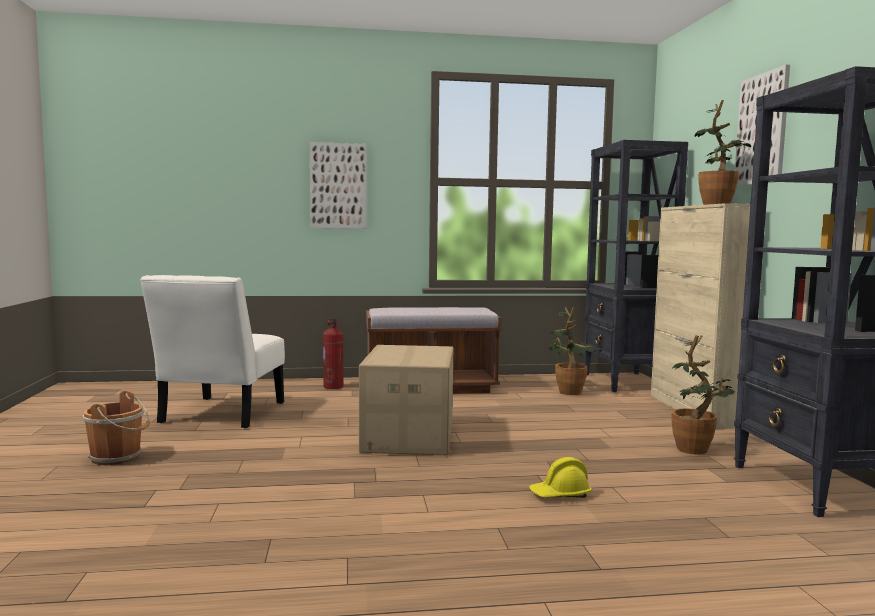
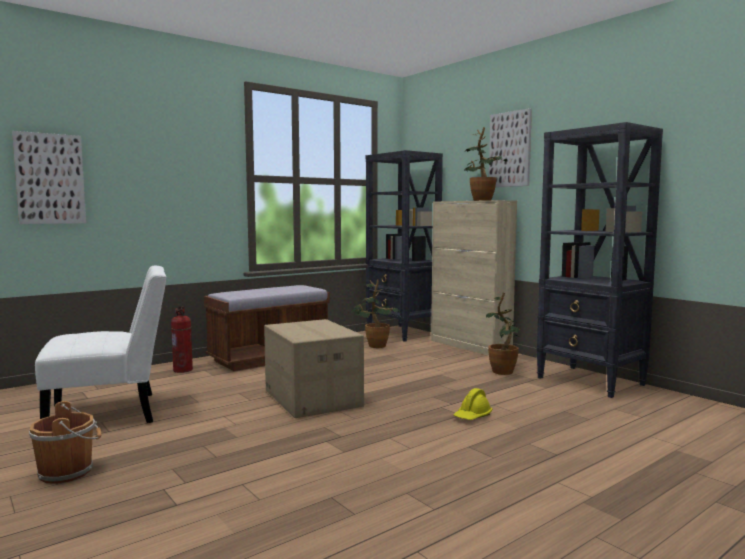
camera: 30 degrees left, 0 degrees up
(220, 414) = (111, 413): white chair -> white chair turned 90 degrees counterclockwise
(338, 186) = (167, 181): picture -> picture (50, 179)

